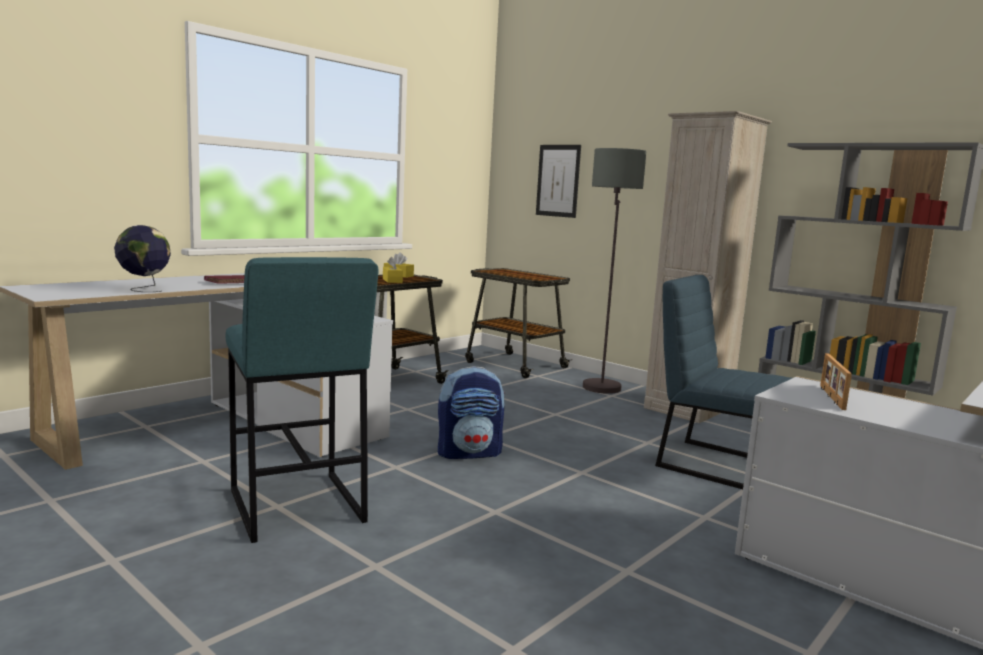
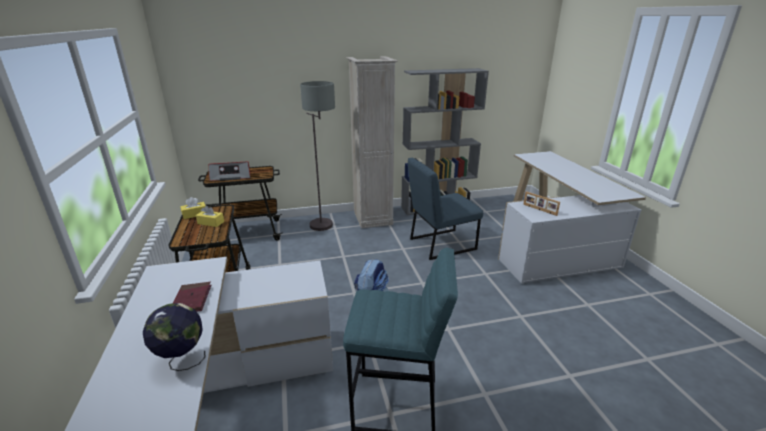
camera: 55 degrees left, 15 degrees up
(507, 273) = (231, 176): none -> radio
(558, 180) = (238, 100): picture -> none

